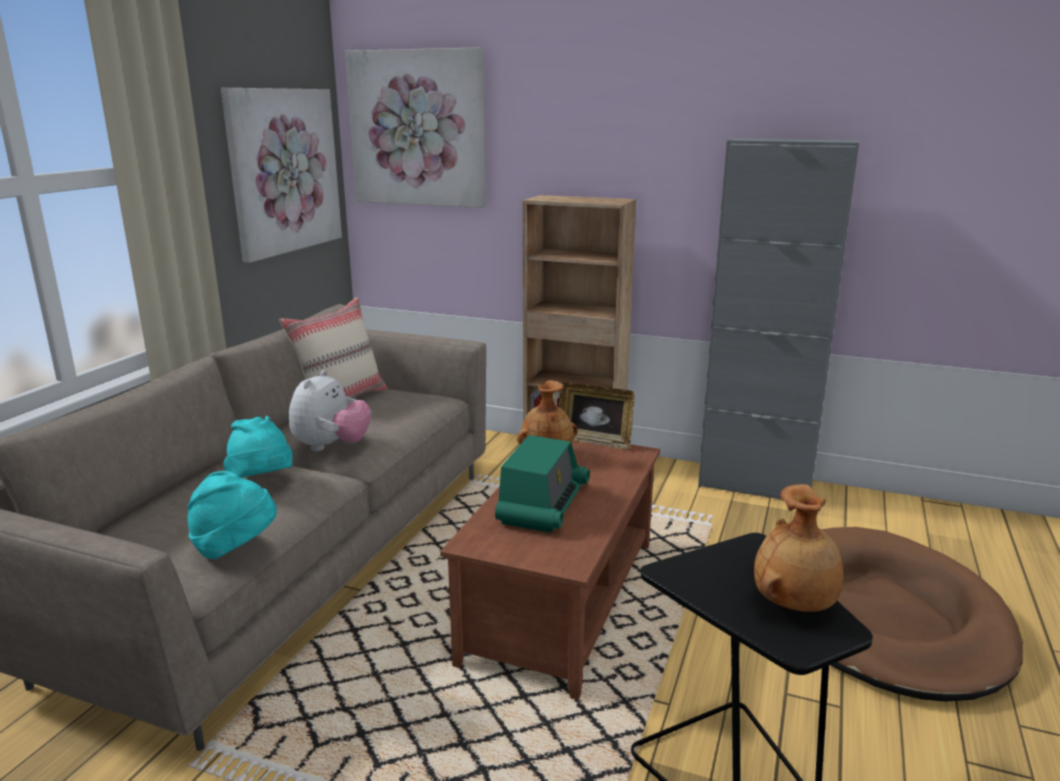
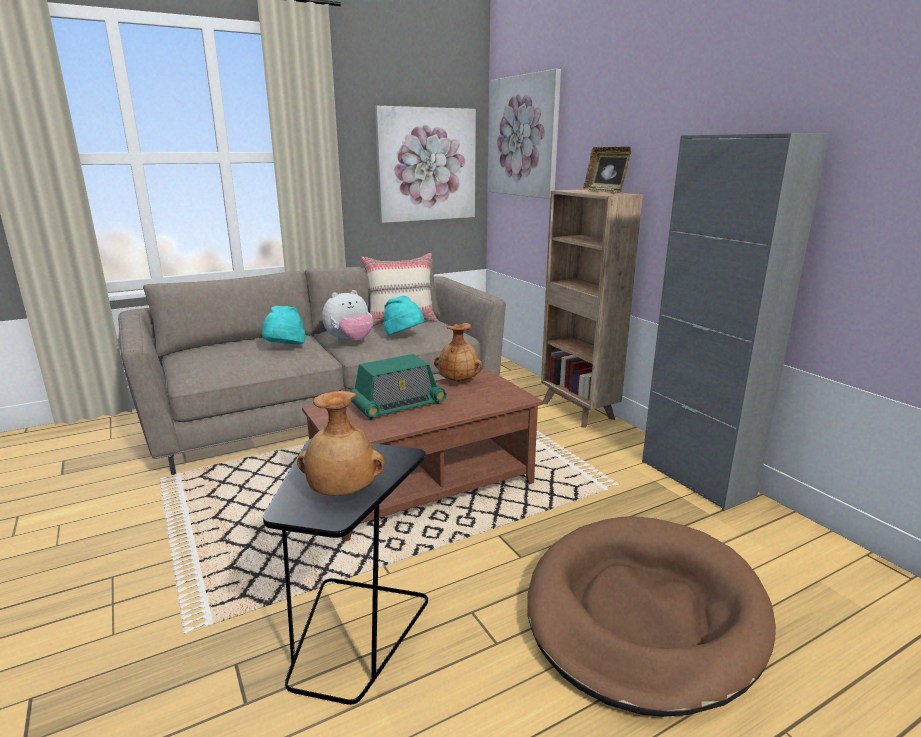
camera: 40 degrees right, 0 degrees up
(236, 548) = (220, 371): turquoise hat -> turquoise hat (404, 336)
(594, 441) = (506, 383): picture frame -> picture frame (605, 191)

